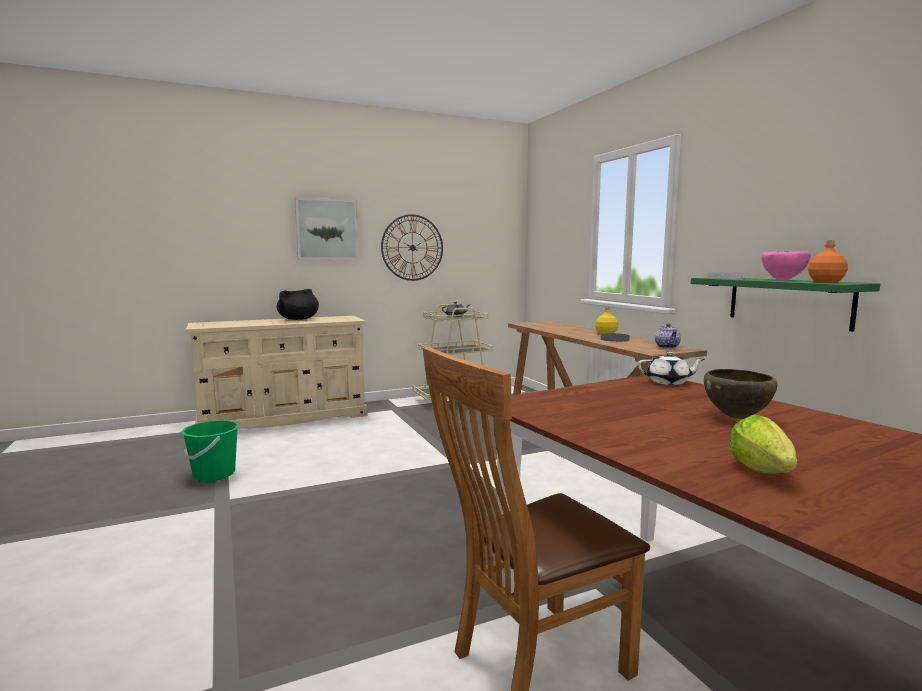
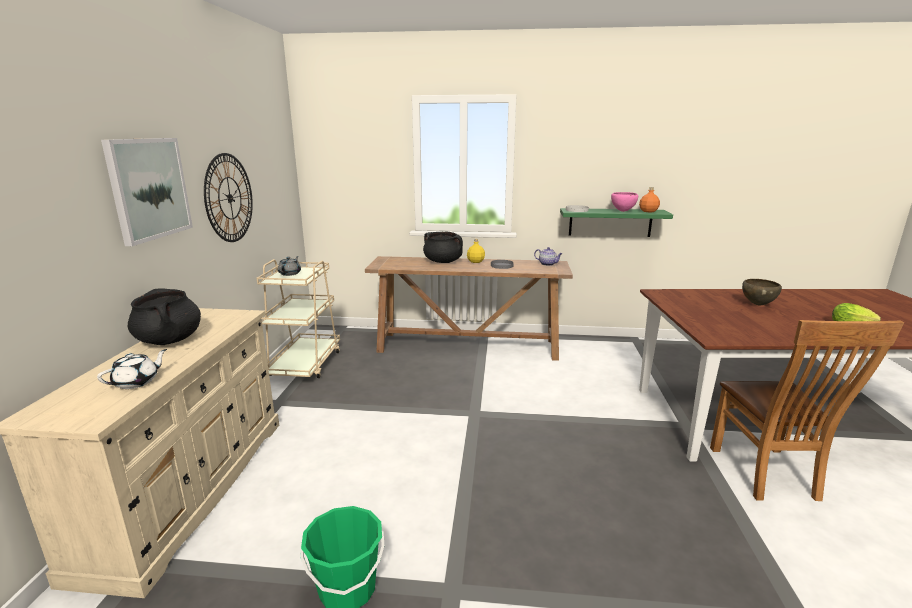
camera: 60 degrees left, 10 degrees up
(579, 329) = (443, 261): none -> black cooking pot
(669, 382) = (670, 293): white teapot -> white teapot (137, 382)

